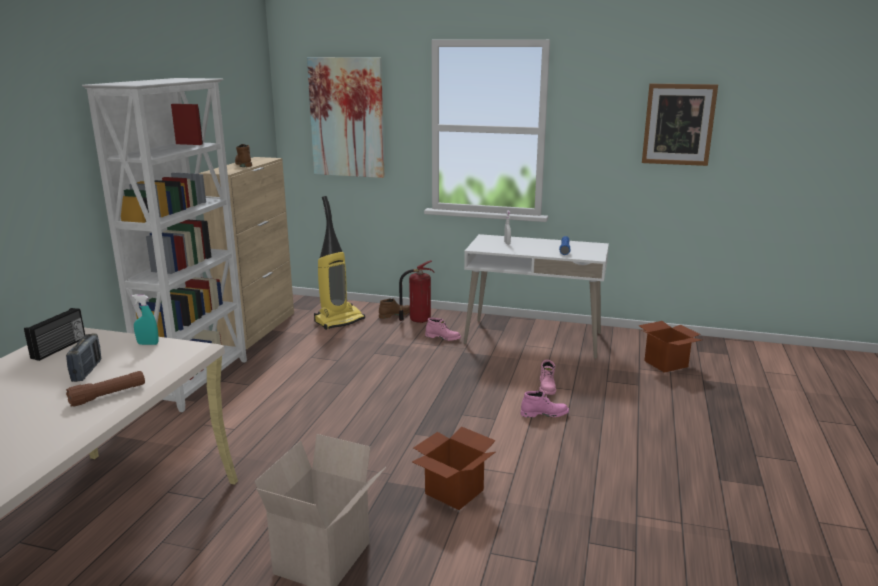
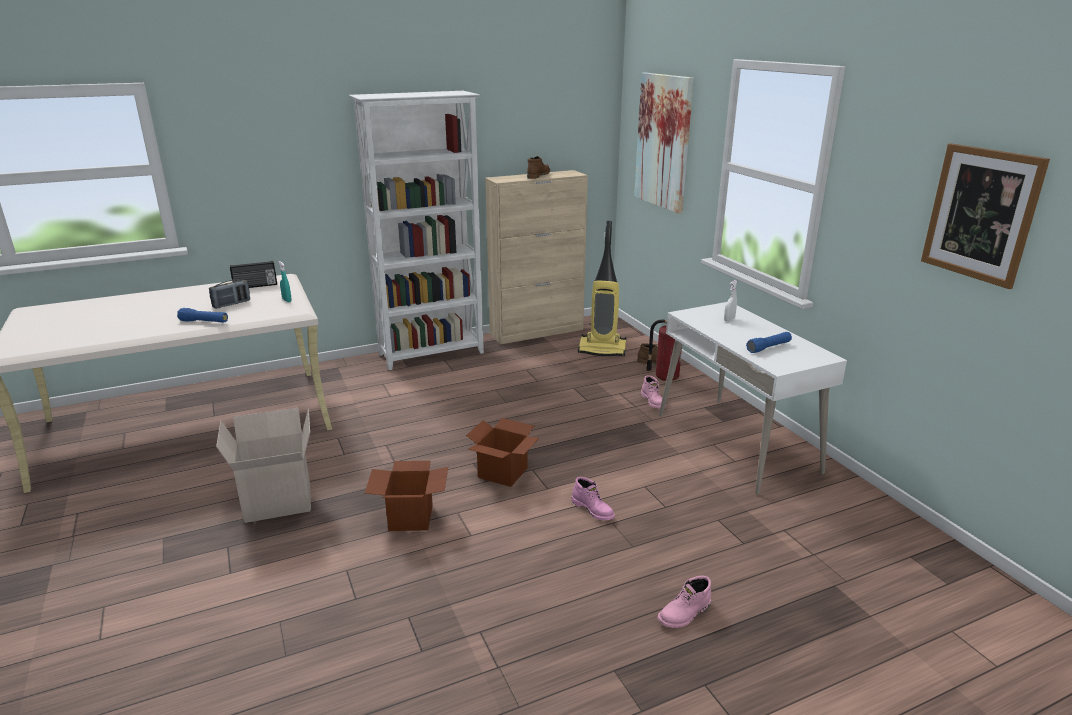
camera: 50 degrees right, 5 degrees up
(108, 395) = (204, 322): brown flashlight -> blue flashlight
(547, 387) = (646, 491): pink boot -> pink boot (685, 614)
(666, 364) = (828, 544): cardboard box -> cardboard box (502, 473)

